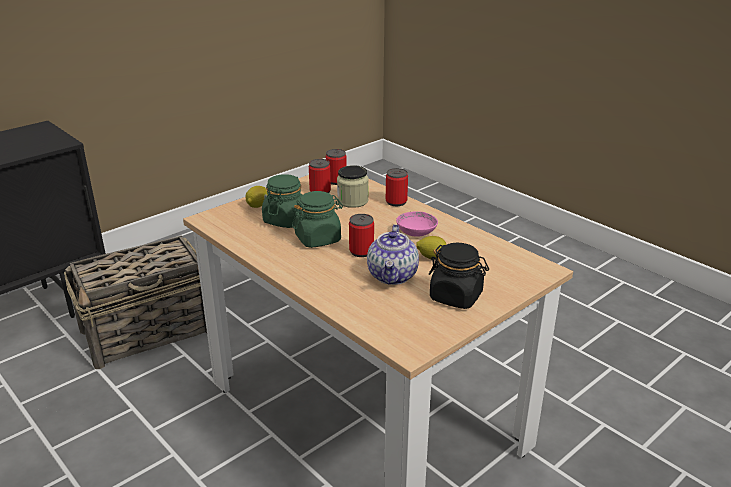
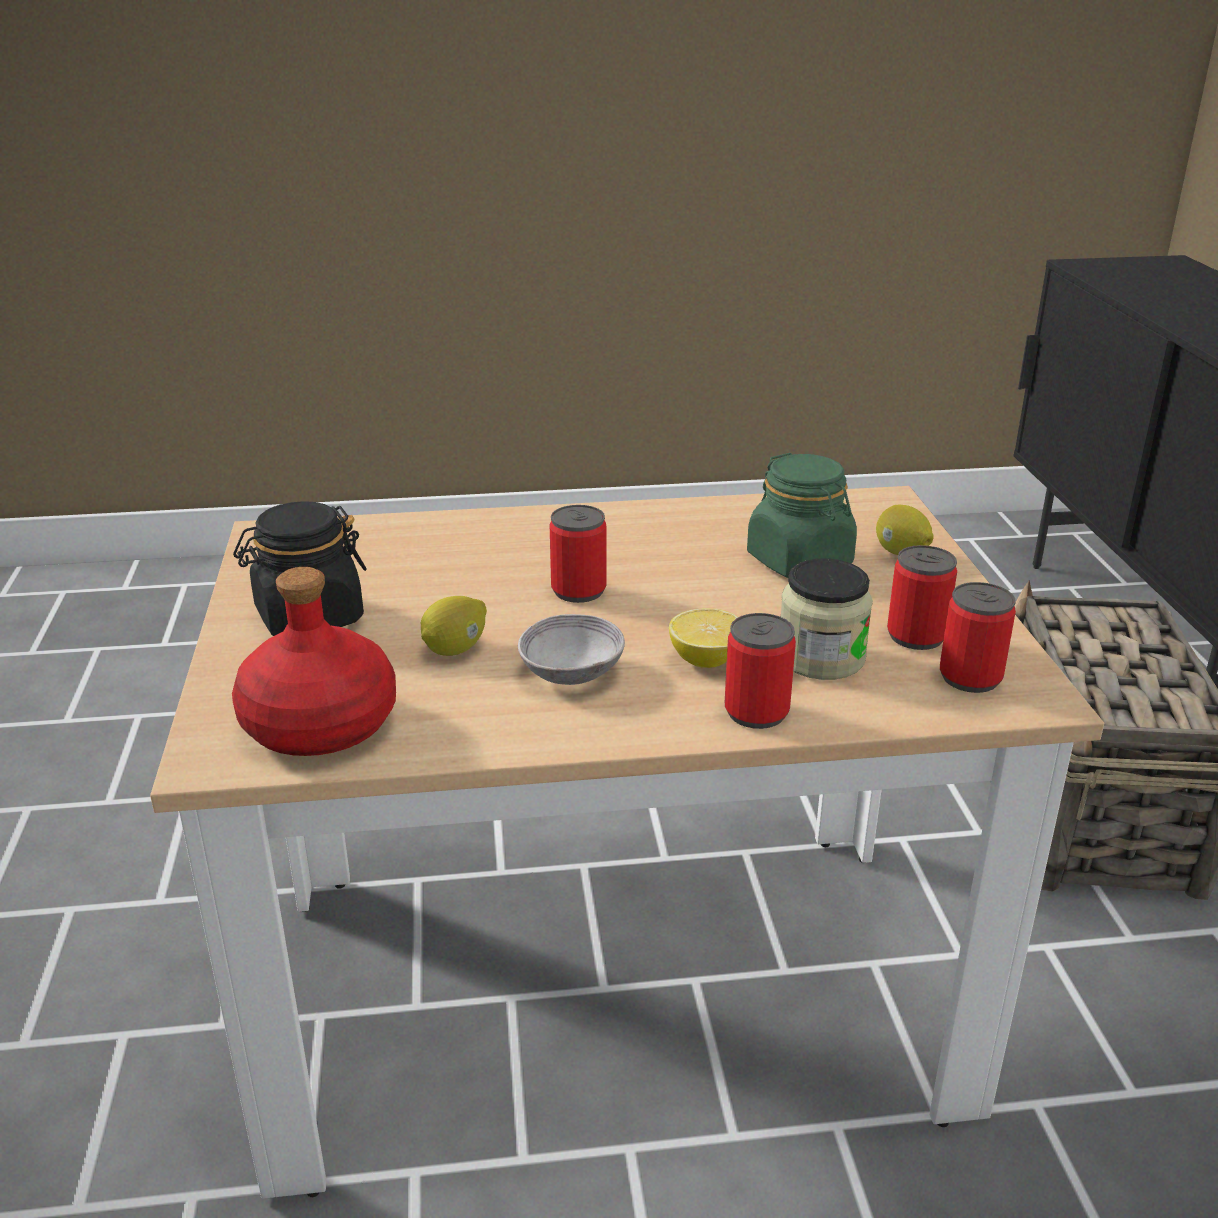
camera: 125 degrees right, 0 degrees up
(318, 239) = (681, 568): green jar -> none
(377, 216) = (706, 659): none -> lemon
(393, 276) = (456, 589): teapot -> none
(416, 233) = (571, 673): pink bowl -> grey bowl
(505, 260) = (320, 726): none -> red bottle

